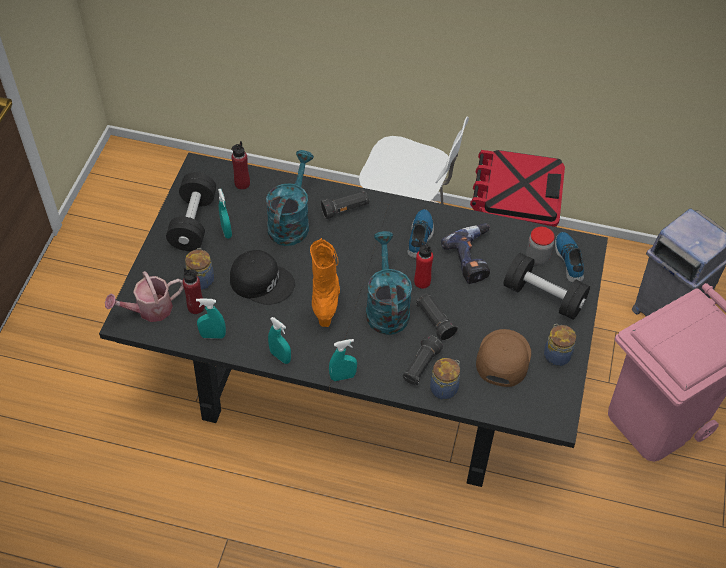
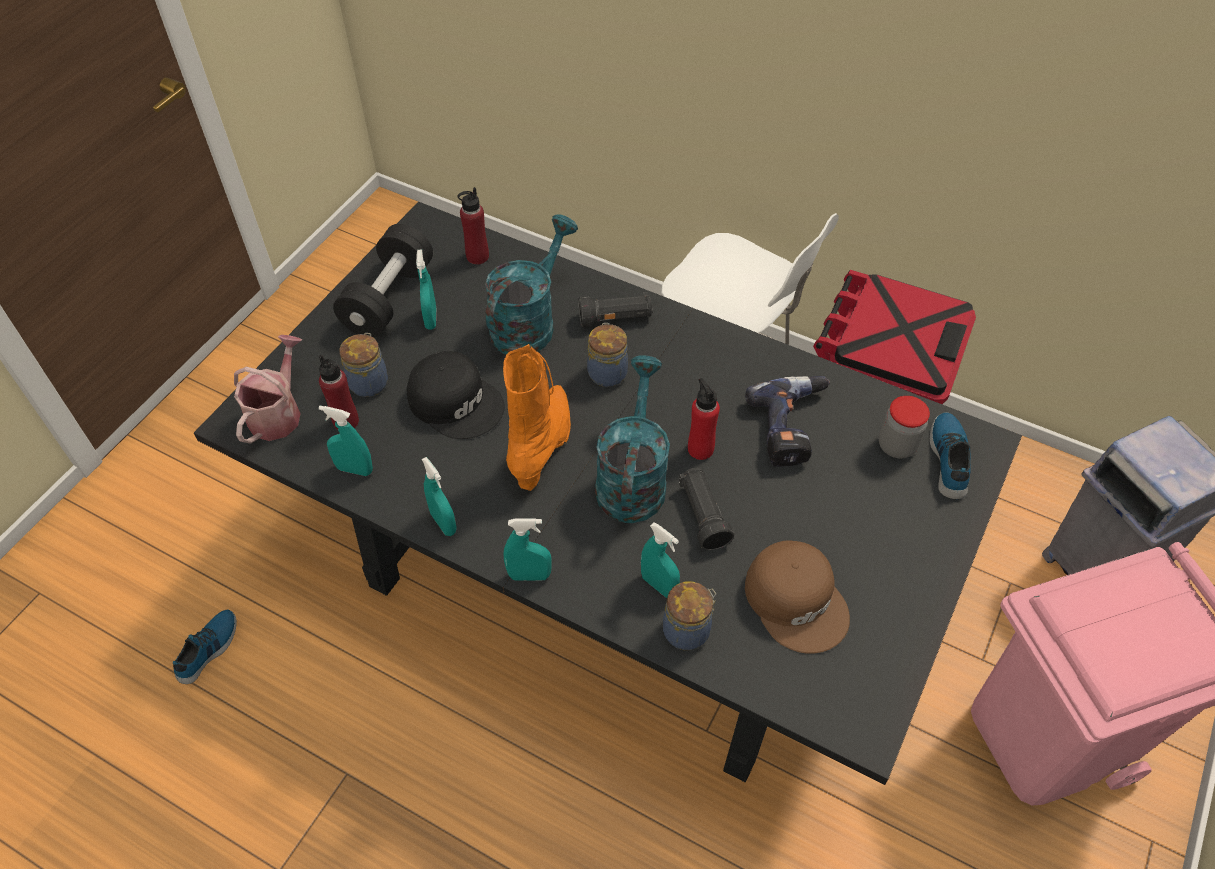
camera: 15 degrees right, 0 degrees up
(149, 310) = (278, 413): watering can -> watering can turned 120 degrees clockwise
(420, 366) = (659, 585): black flashlight -> turquoise spray bottle
(421, 236) = (718, 379): shoe -> shoe (209, 649)
(502, 358) = (797, 600): brown cap -> brown cap turned 120 degrees clockwise
(543, 297) = (892, 511): black dumbbell -> none
(556, 354) = (891, 613): jar -> jar (607, 372)

